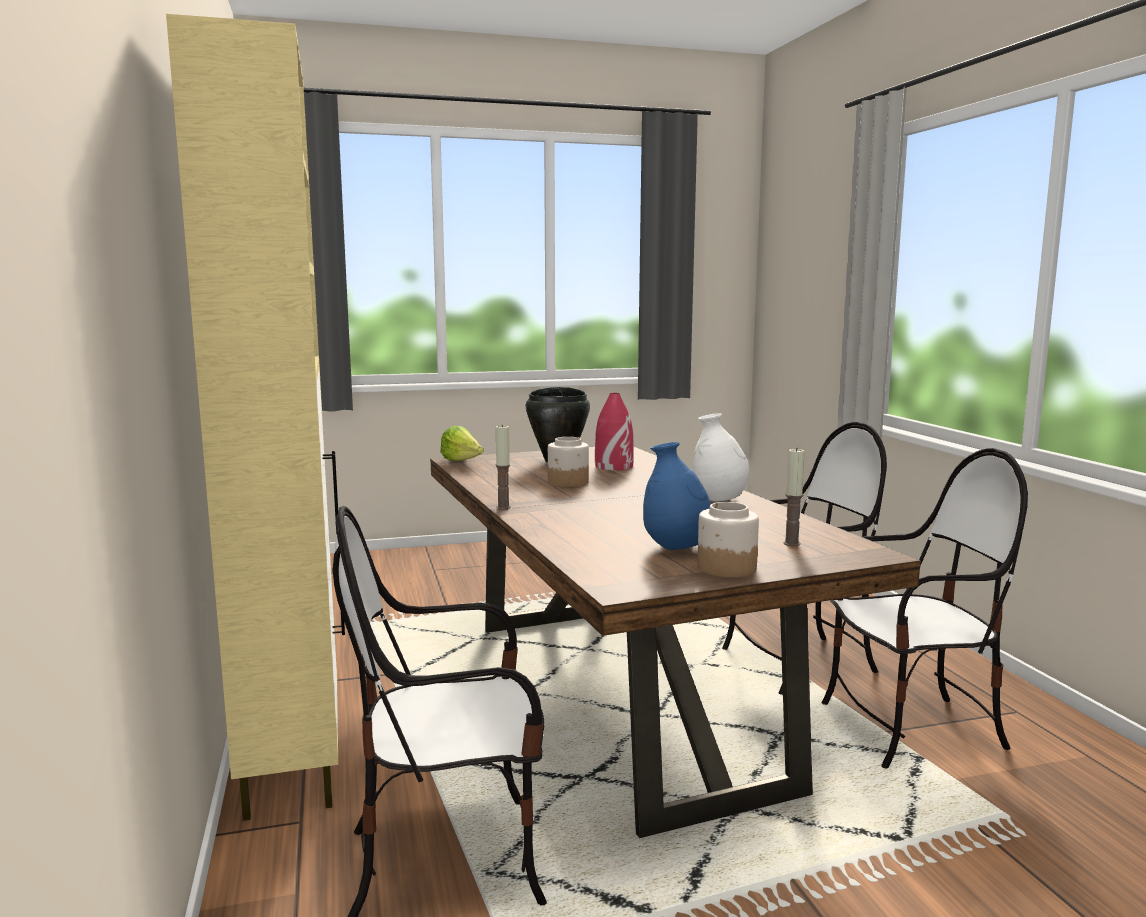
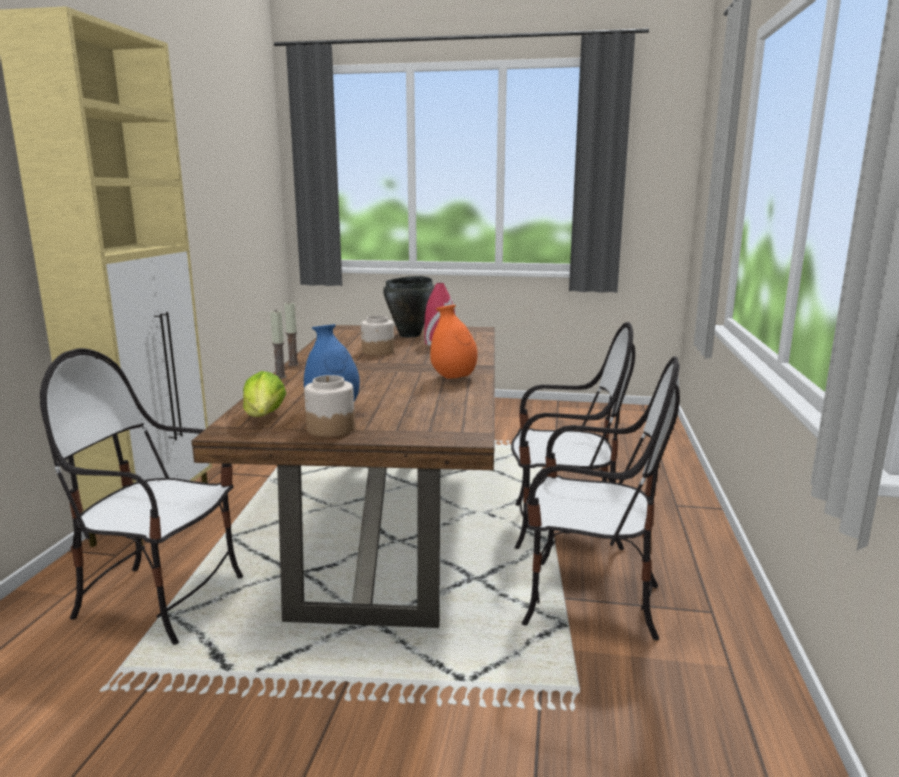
camera: 25 degrees right, 5 degrees up
(463, 462) = (343, 330): lettuce -> lettuce (264, 418)
(719, 500) = (453, 378): white vase -> orange vase
(791, 543) = (423, 418): candle -> candle (280, 377)

